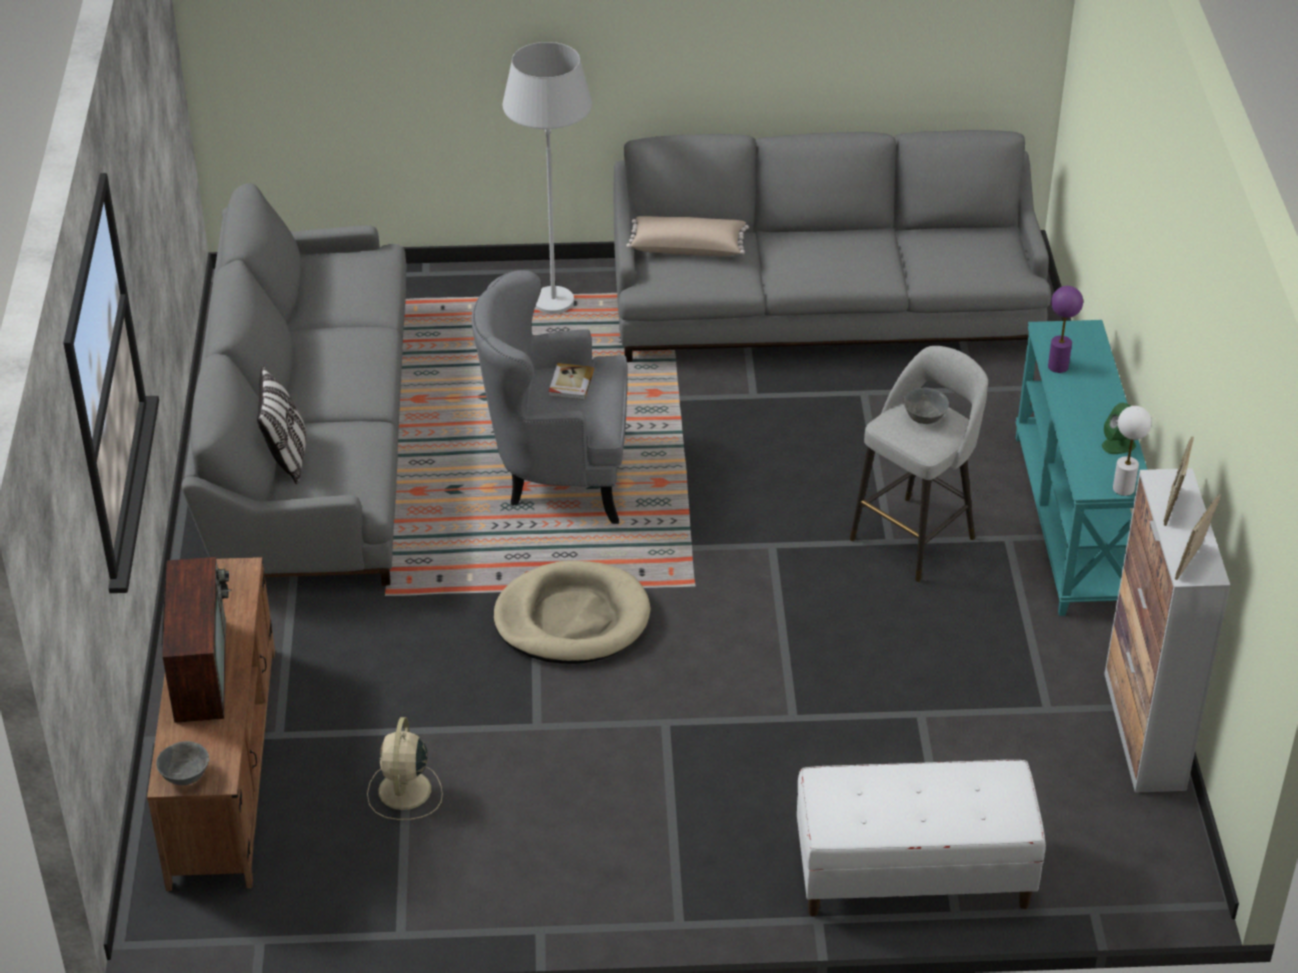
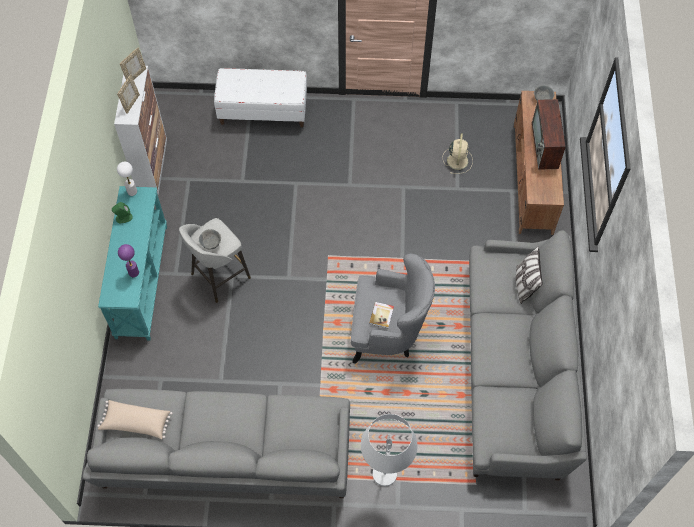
camera: 175 degrees left, 20 degrees up
(572, 619) = (385, 241): beige dog bed -> none
(687, 247) = (306, 435): beige pillow -> beige pillow (136, 423)

